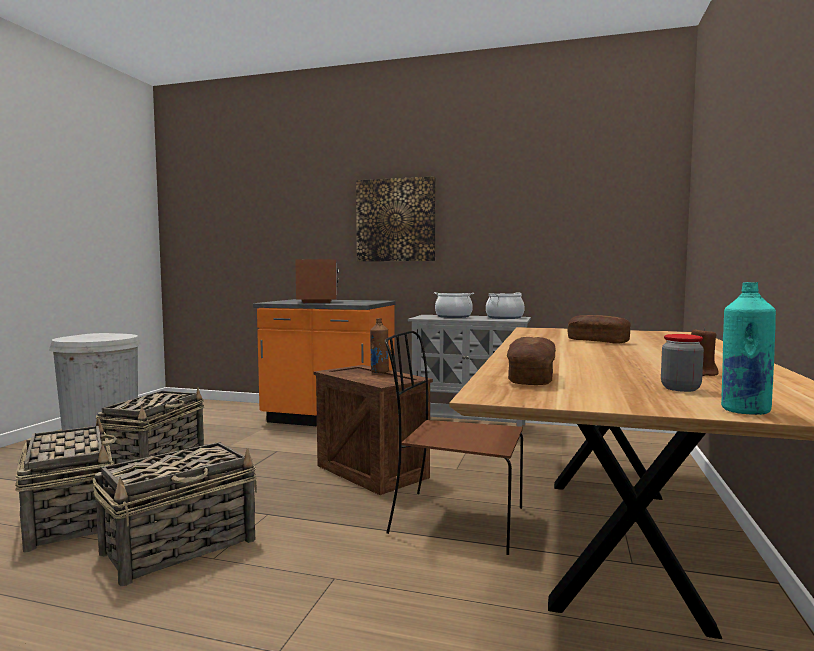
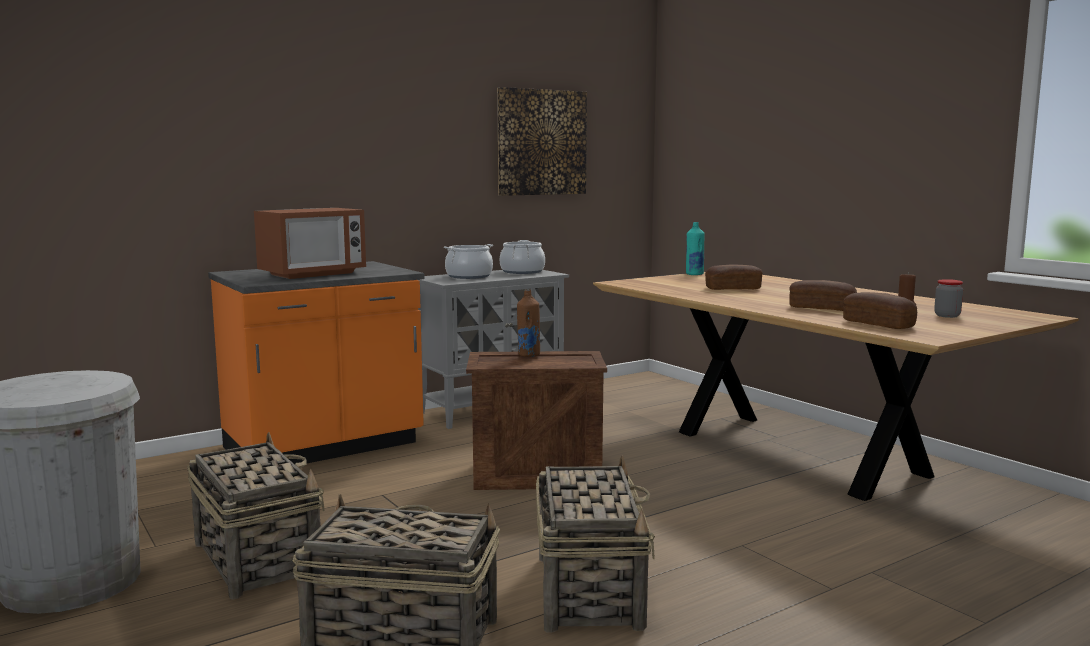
camera: 50 degrees left, 5 degrees up
(318, 302) = (312, 274): microwave -> microwave turned 105 degrees clockwise
(396, 220) = (366, 146): picture -> picture (541, 142)
(453, 520) = (697, 481): brown chair -> none
(573, 361) = (821, 308): none -> bread
(744, 410) = (1013, 321): turquoise bottle -> turquoise bottle (694, 274)

